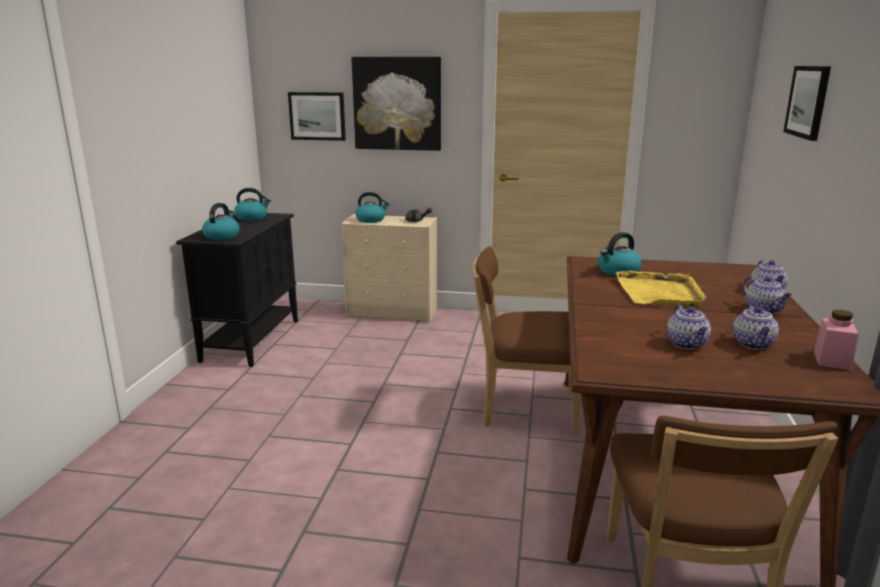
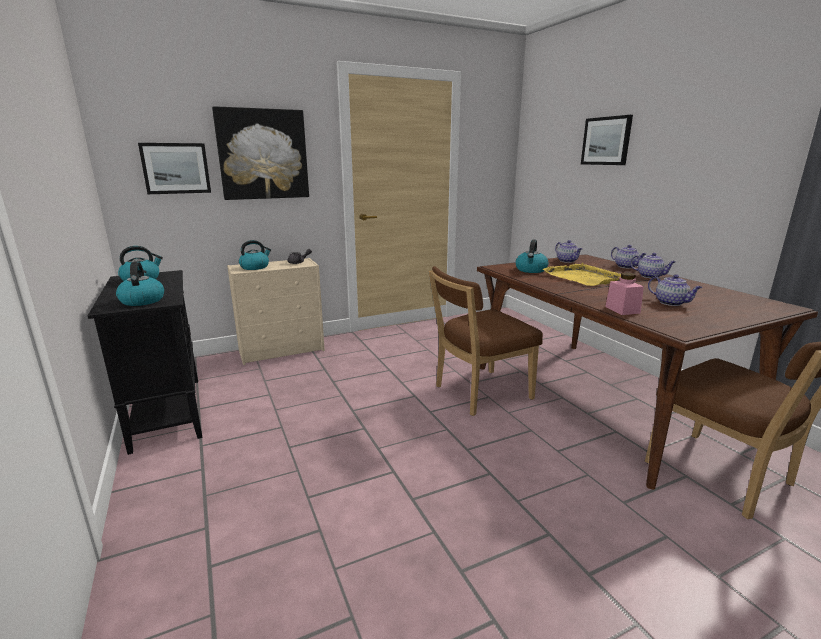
camera: 35 degrees left, 0 degrees up
(753, 344) = (695, 295): teapot -> teapot (567, 261)
(832, 360) = (740, 294): pink jar -> pink jar (622, 310)

